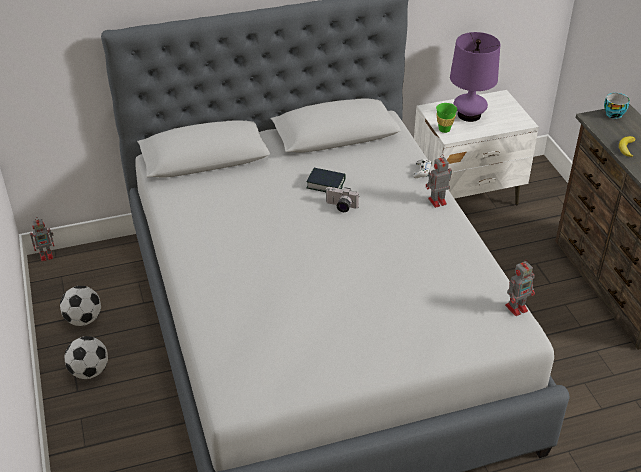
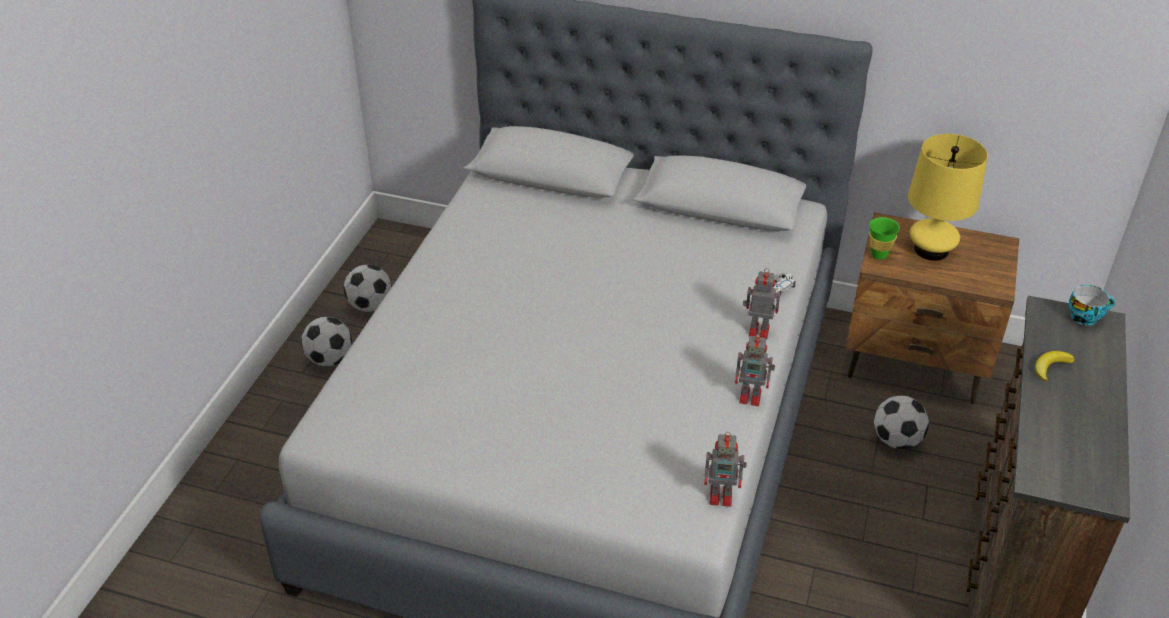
camera: 35 degrees right, 0 degrees up
(47, 255) = (394, 226): toy robot -> toy robot (751, 396)
(325, 184) = (649, 255): book -> none
(340, 207) = (639, 287): camera -> none
(467, 195) = (916, 362): white nightstand -> brown nightstand
(469, 115) = (931, 250): purple table lamp -> yellow table lamp
(497, 245) = (896, 440): none -> football

